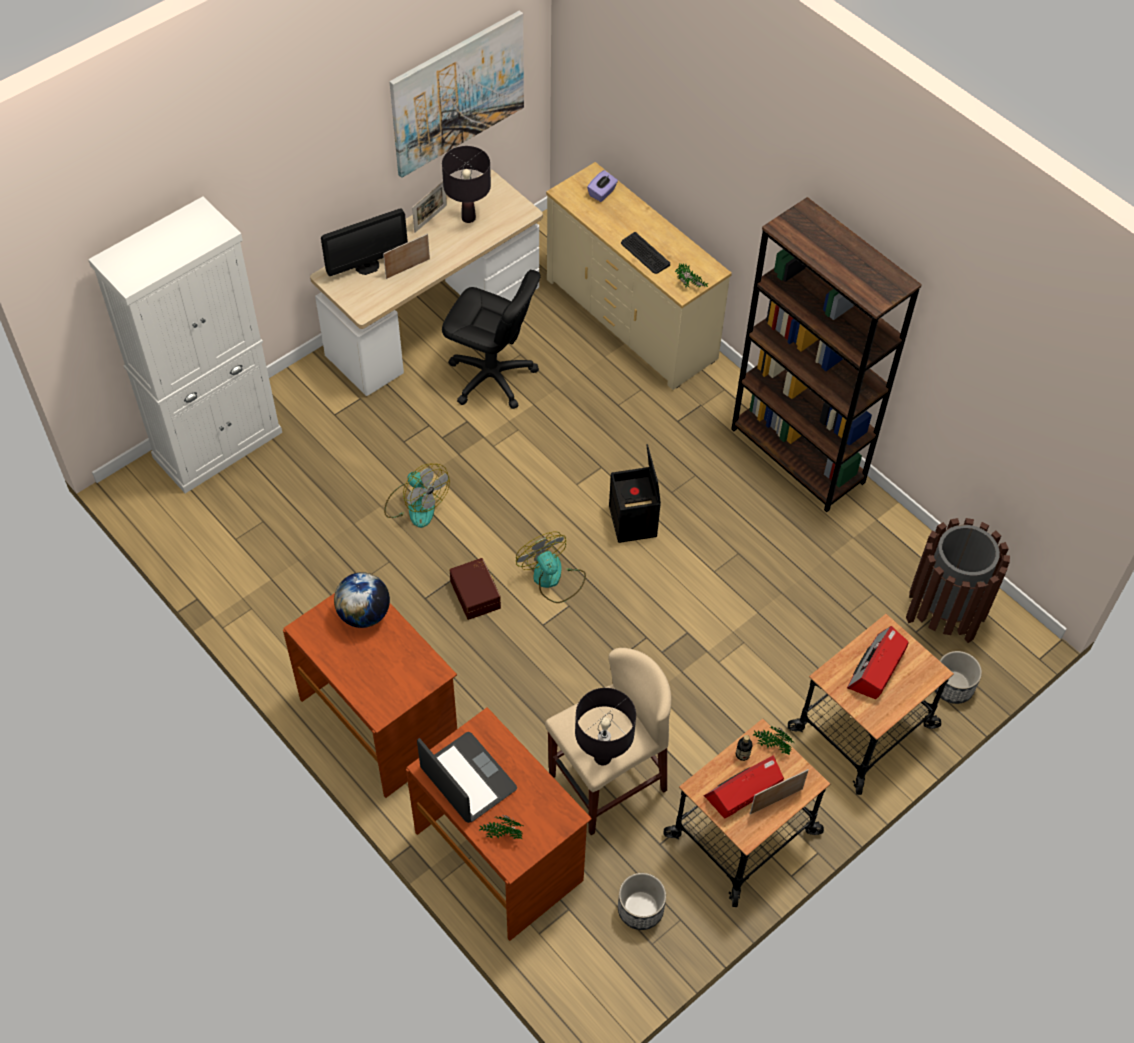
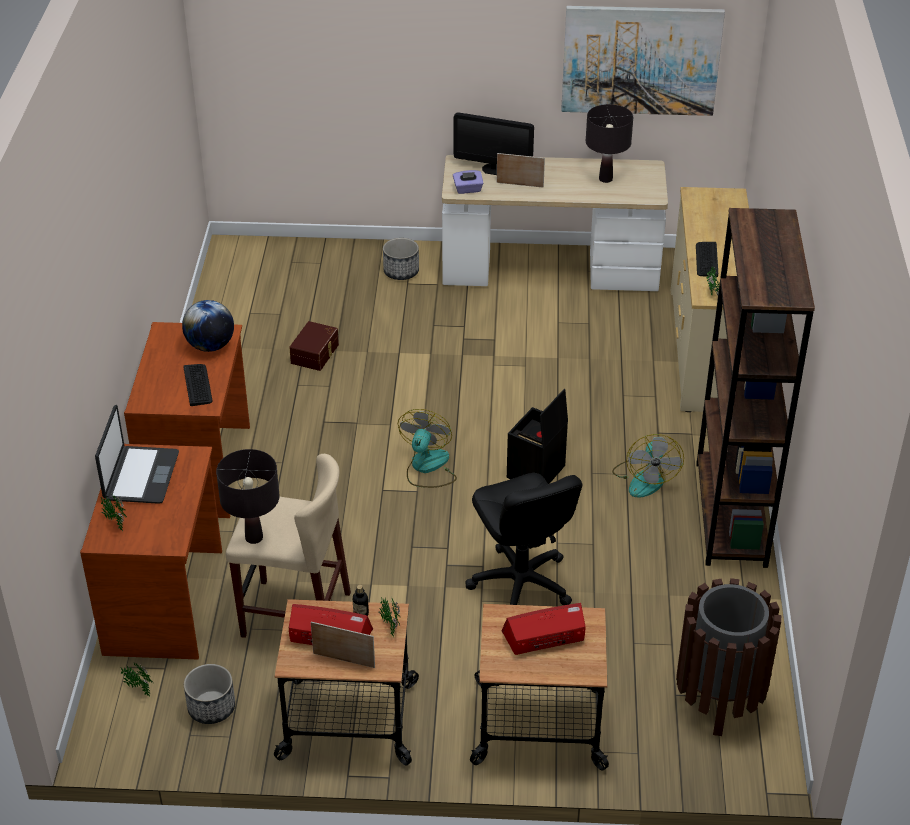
camera: 45 degrees right, 15 degrees down
(218, 444) = (310, 256): white cabinet -> none
(403, 659) = (198, 385): none -> keyboard
(415, 504) = (391, 365): fan -> fan (645, 478)
(430, 219) = (576, 166): picture frame -> none
(476, 594) = (361, 442): brown storage box -> brown storage box (316, 354)
(492, 377) = (548, 325): black office chair -> black office chair (520, 584)
(570, 941) = (139, 688): none -> potted plant
(602, 193) = (724, 208): purple tissue box -> purple tissue box (468, 189)
(952, 686) = (657, 754): planter -> planter (401, 271)

